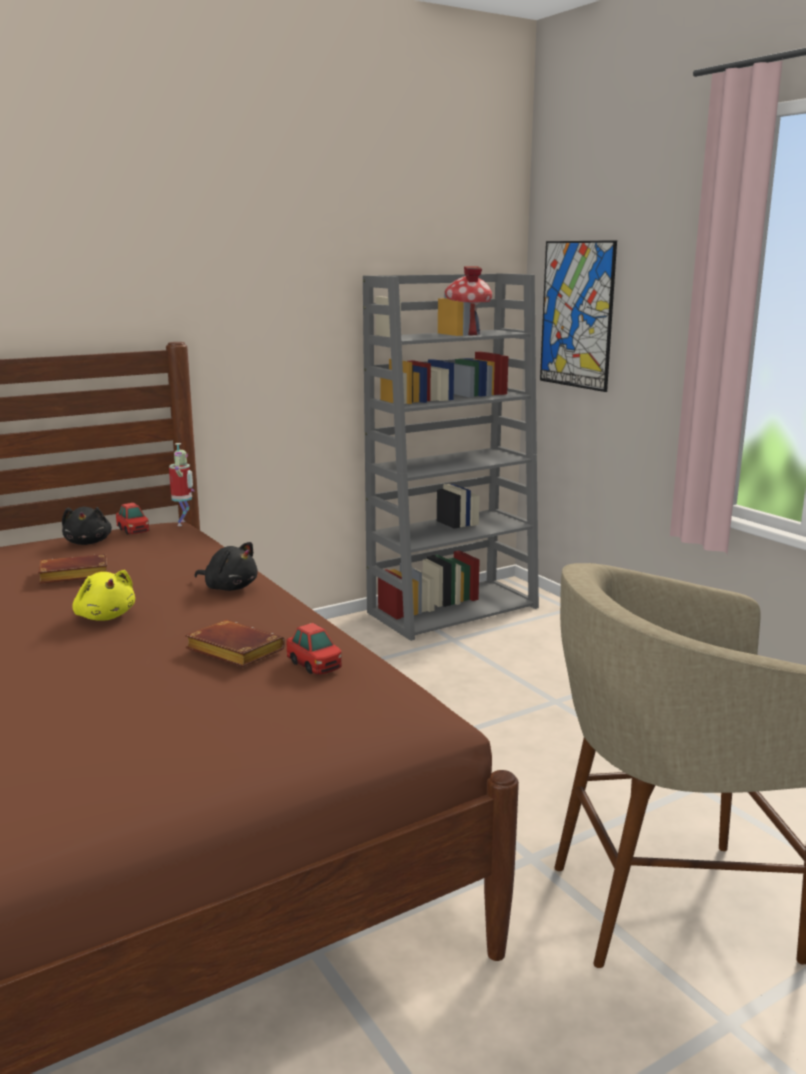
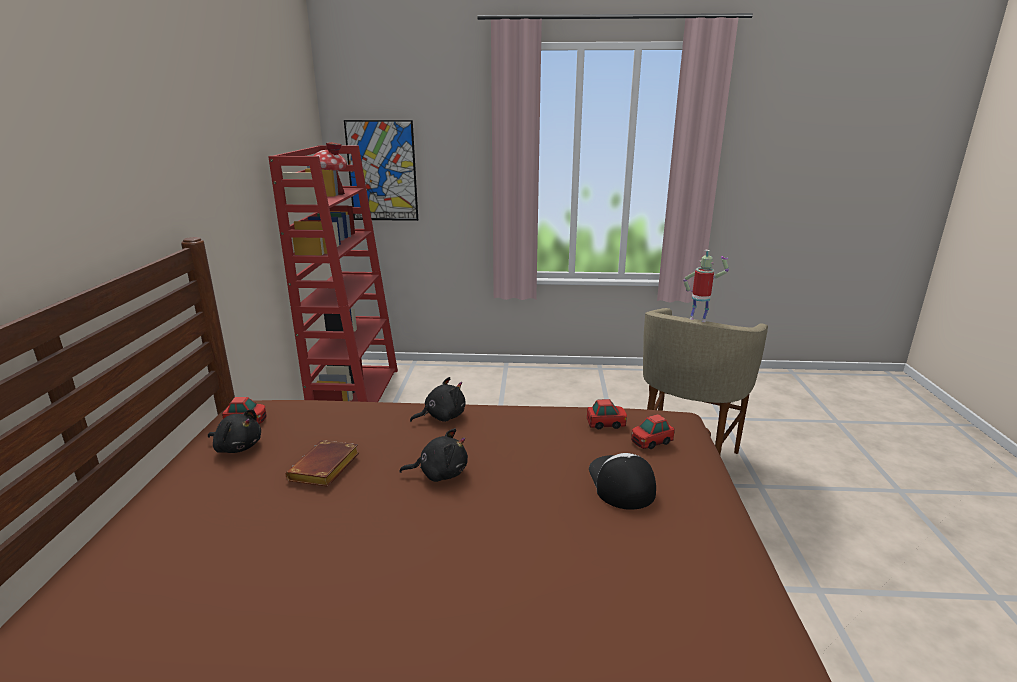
camera: 55 degrees left, 5 degrees up
(105, 616) = (440, 473): yellow plush toy -> black plush toy
(167, 703) = (620, 482): none -> cap
(184, 523) = (266, 399): toy robot -> toy robot (699, 319)
(231, 651) = (561, 442): brown book -> none
(298, 702) = (651, 442): none -> toy car
(453, 609) = (355, 393): grey bookcase -> red bookcase

